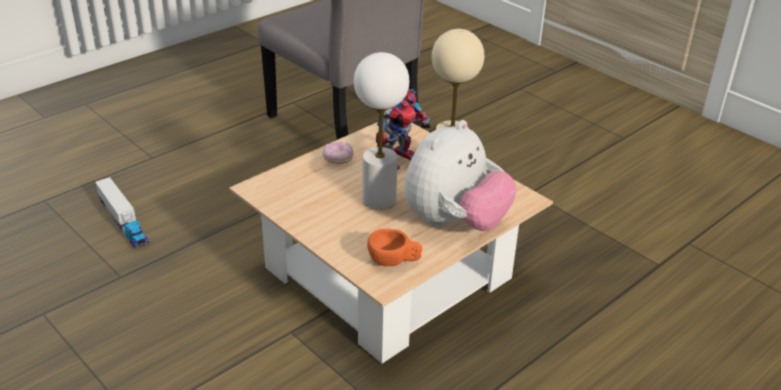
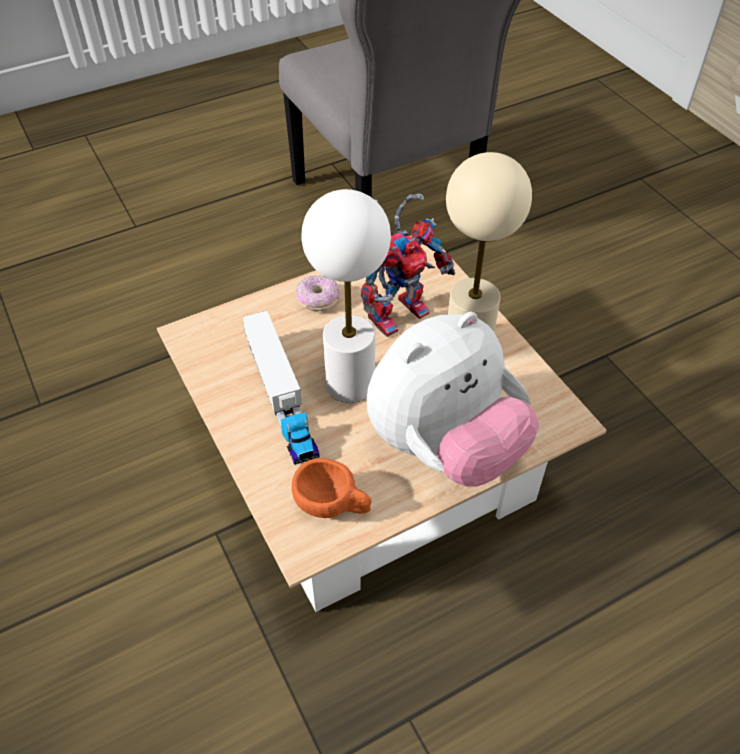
camera: 15 degrees right, 15 degrees up
(123, 221) = (70, 319): toy truck -> toy truck (281, 397)

